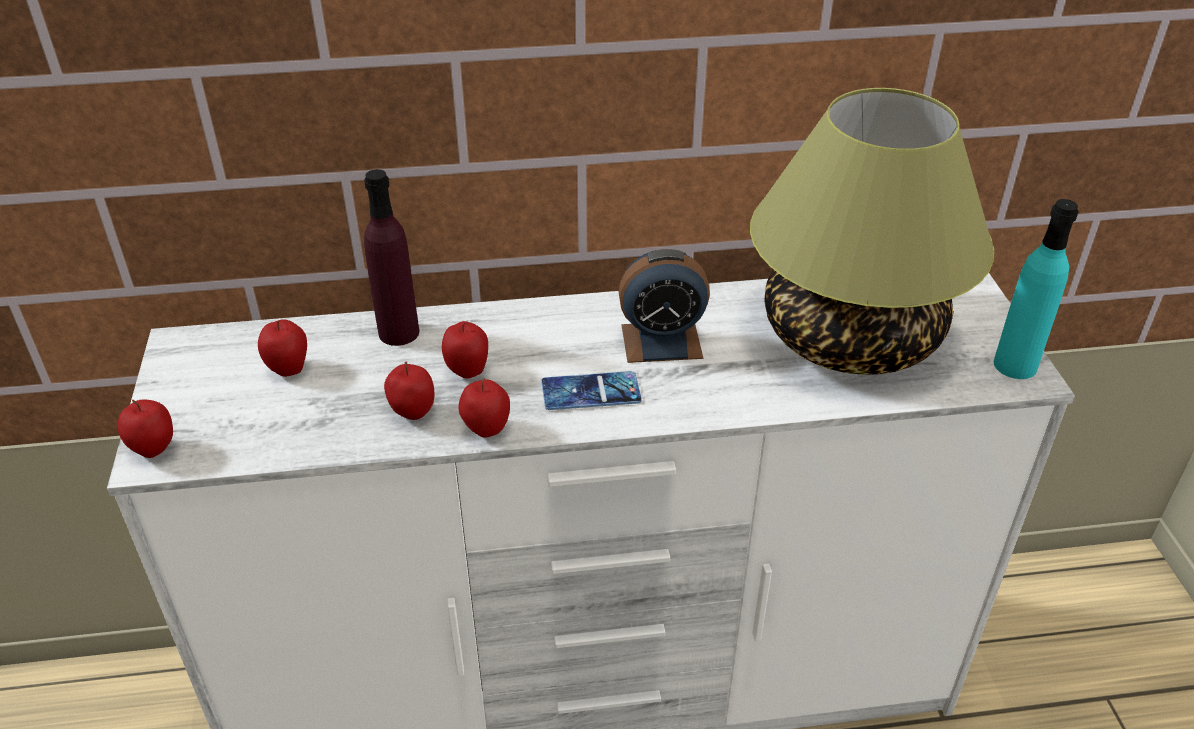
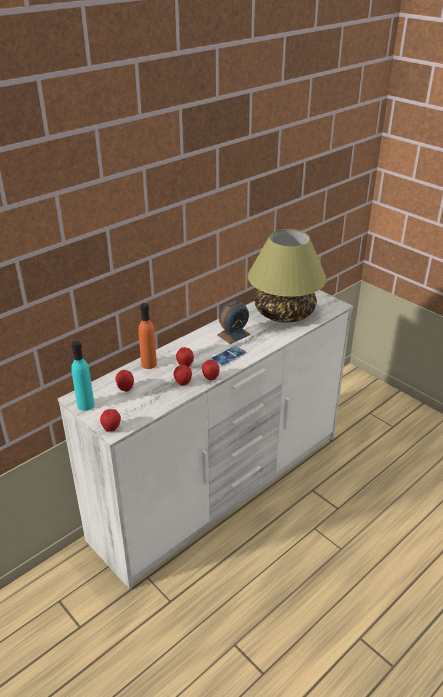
camera: 35 degrees left, 5 degrees down
(398, 332) = (149, 364): purple bottle -> orange bottle
(1015, 365) = (332, 304): turquoise bottle -> turquoise bottle (86, 405)

